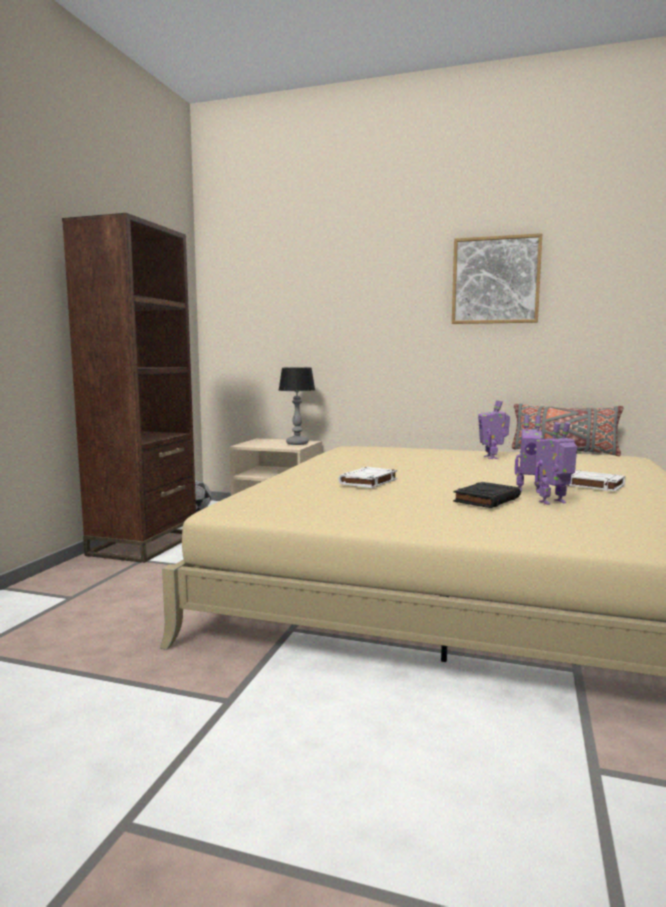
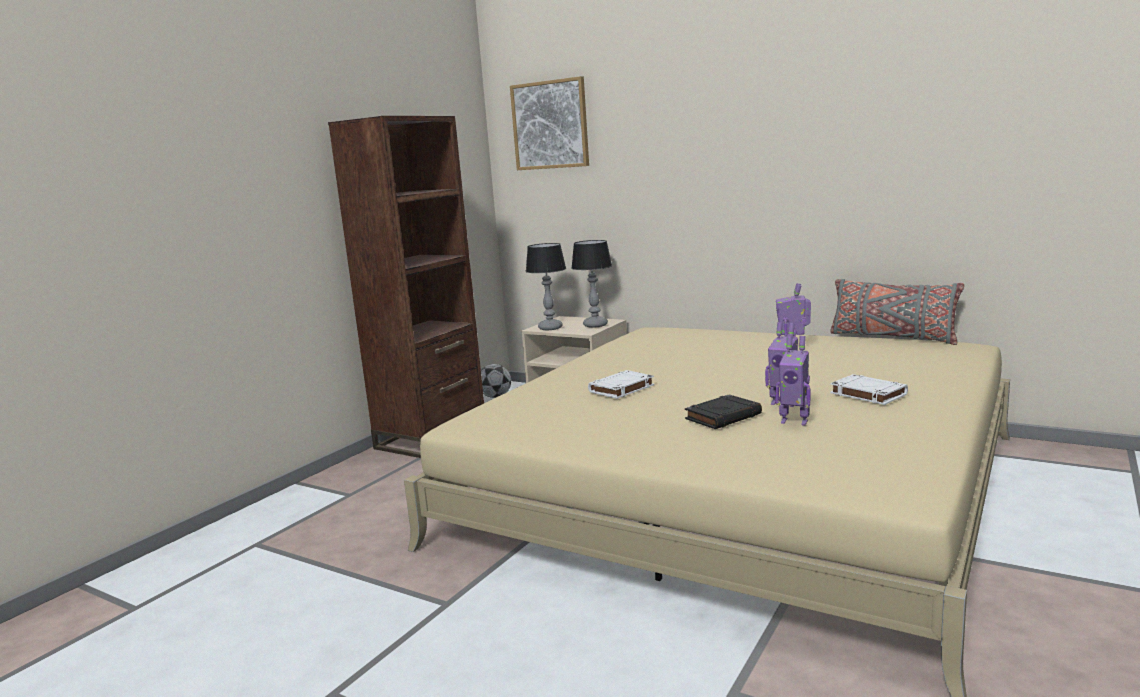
camera: 15 degrees right, 5 degrees up
(255, 445) = (549, 328): none -> table lamp
(495, 280) = (811, 132): picture -> picture (550, 125)
(553, 502) = (794, 421): toy robot -> toy robot turned 150 degrees counterclockwise

